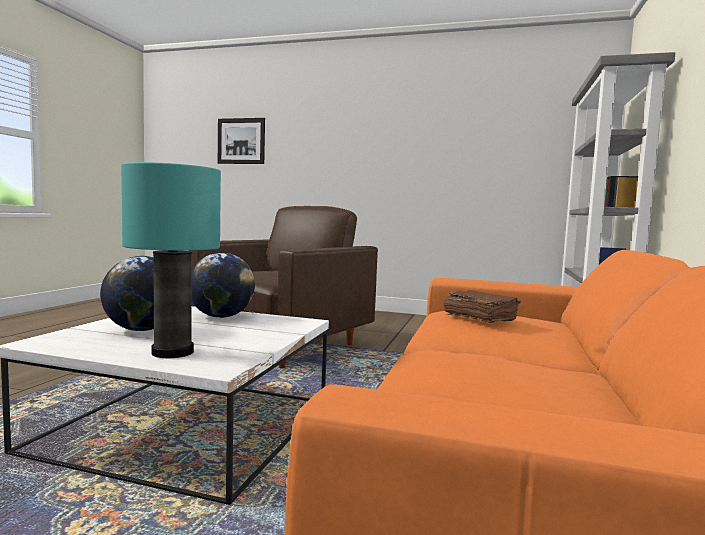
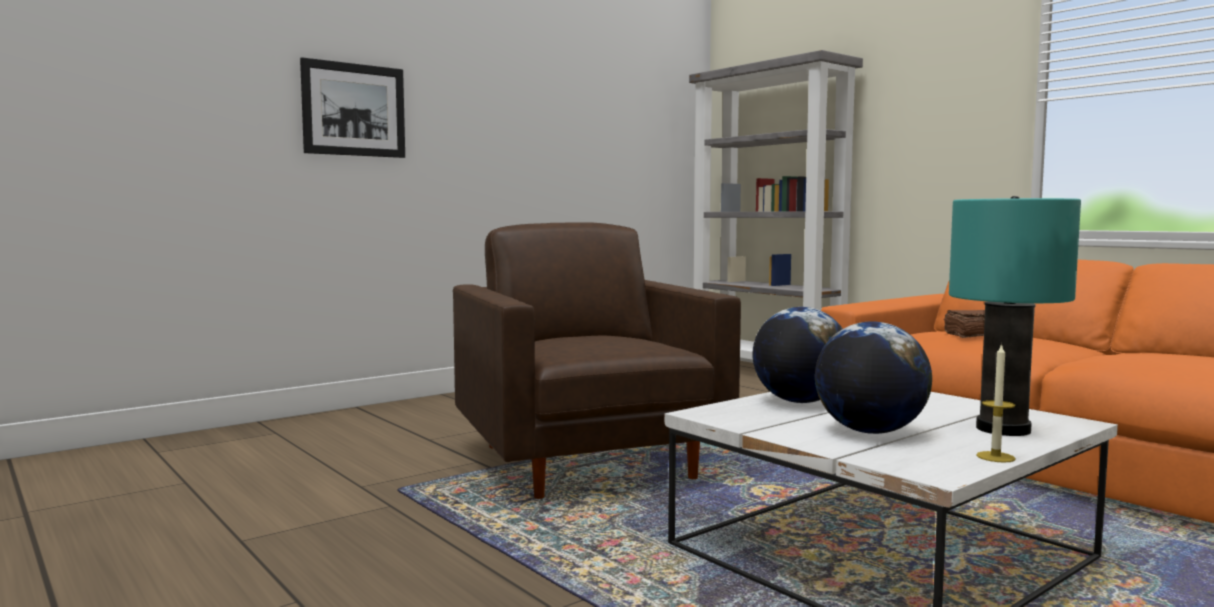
camera: 55 degrees left, 0 degrees up
(81, 352) = (995, 457): none -> candle
(241, 141) = (150, 70): picture -> picture (354, 110)

